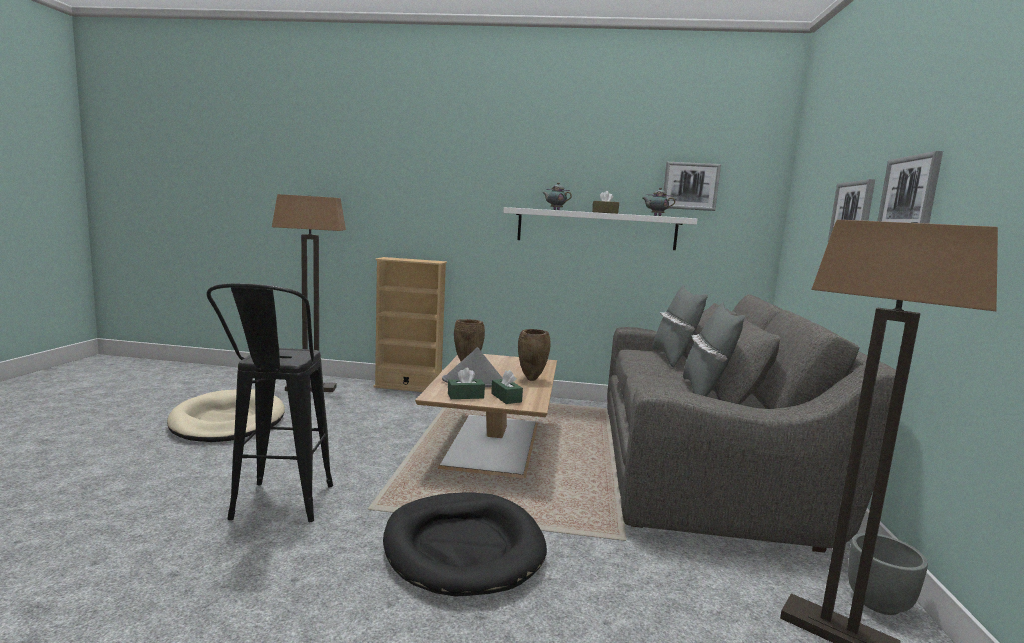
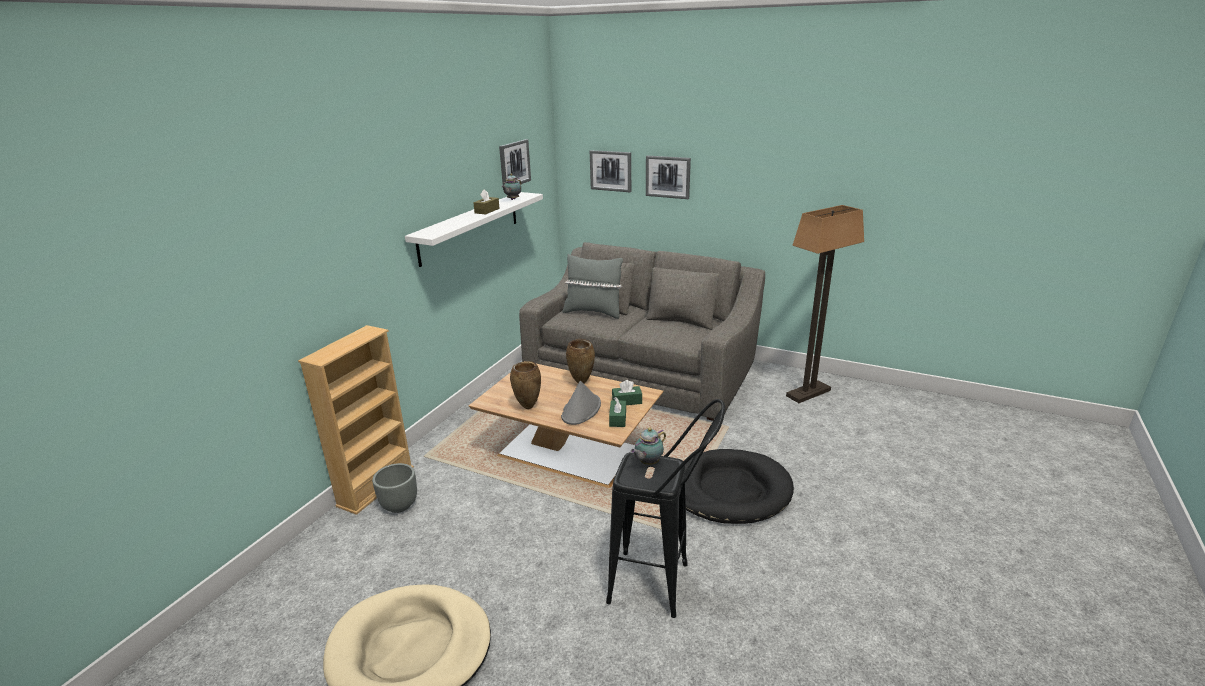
camera: 70 degrees left, 15 degrees up
(311, 388) = (321, 572): floor lamp -> none
(555, 210) = (450, 222): teapot -> teapot (647, 463)
(705, 391) = (675, 323): grey pillow -> none
(879, 603) = (787, 375): grey planter -> grey planter (400, 505)
(909, 194) = (730, 171): picture -> picture (611, 170)

